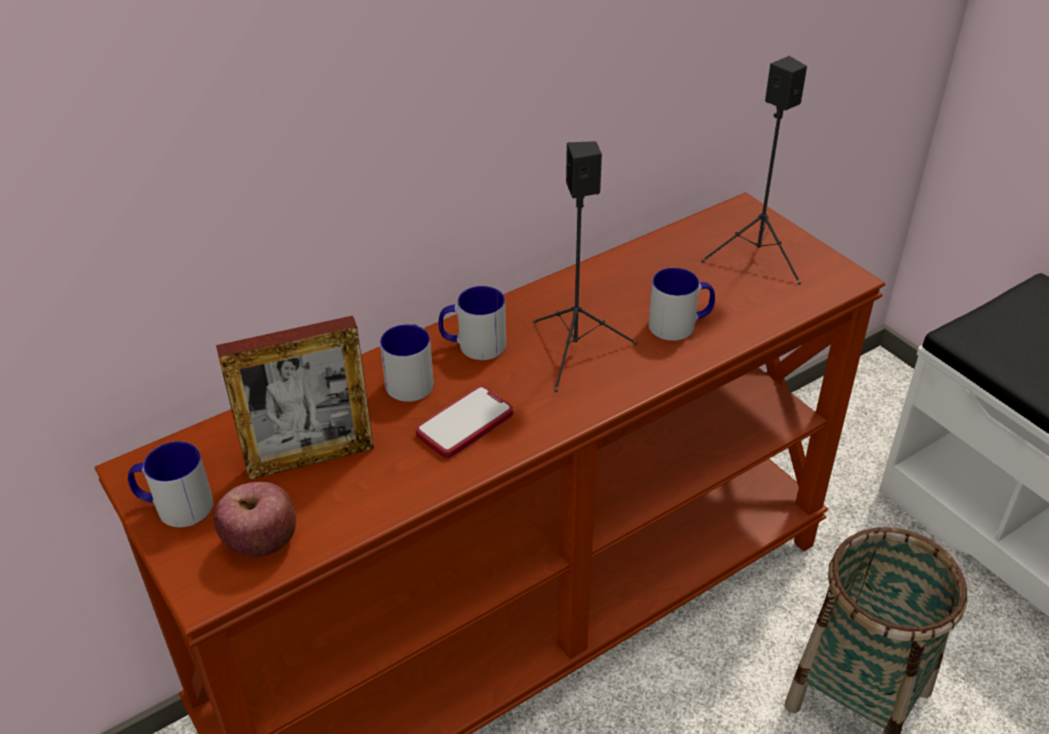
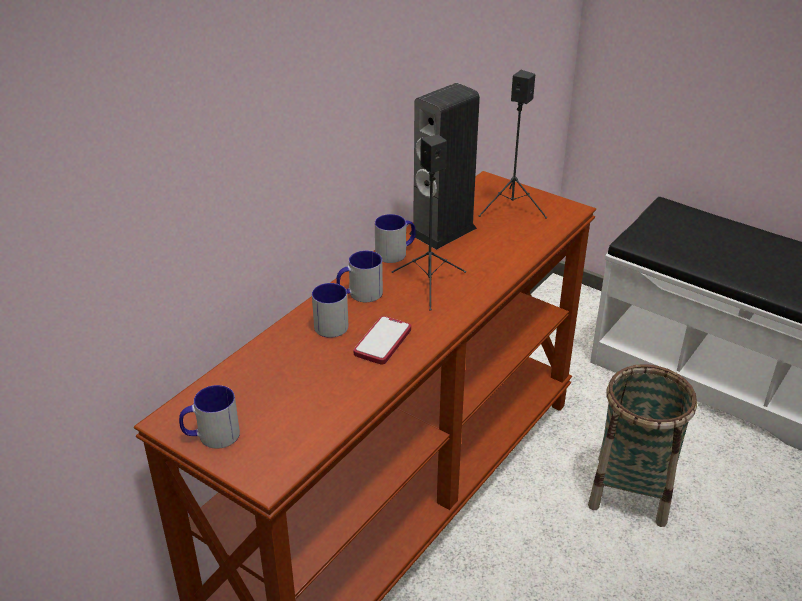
camera: 20 degrees left, 5 degrees down
(262, 543) = (288, 442): apple -> none
(310, 458) = (290, 385): picture frame -> none
(638, 274) = (443, 231): none -> speaker
(680, 325) = (487, 255): mug -> mug (396, 252)

